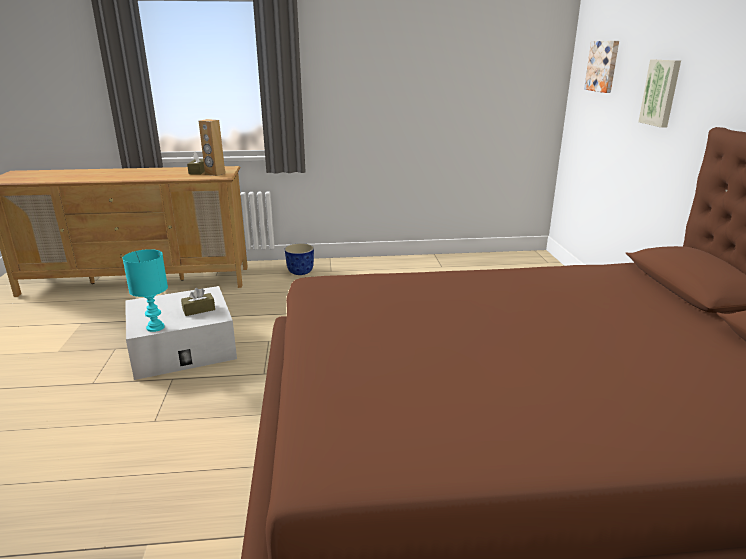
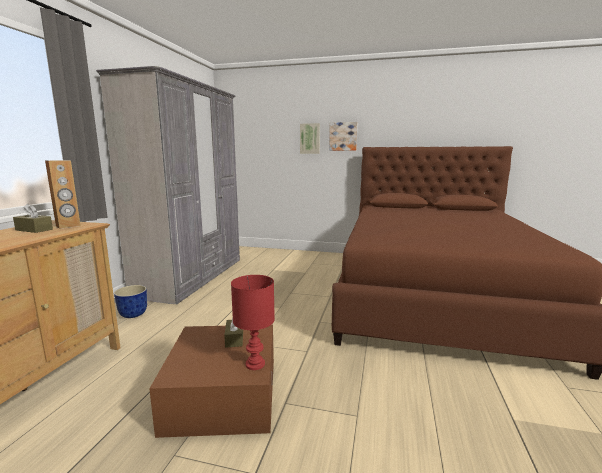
camera: 70 degrees left, 10 degrees down
(156, 327) = (255, 364): turquoise table lamp -> red table lamp
(183, 347) = (223, 394): white storage box -> brown storage box
(411, 267) = (193, 276): none -> grey wardrobe
(603, 66) = (254, 129): picture -> picture (343, 136)

